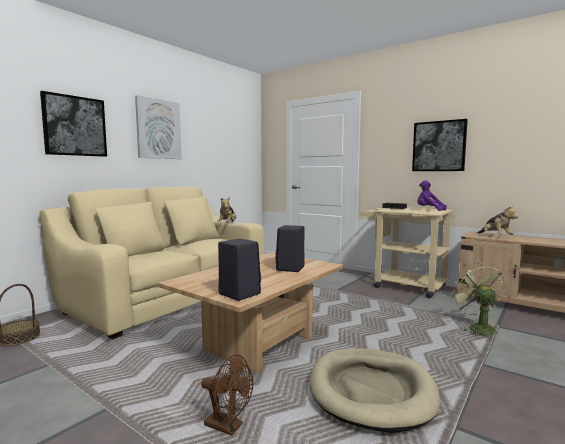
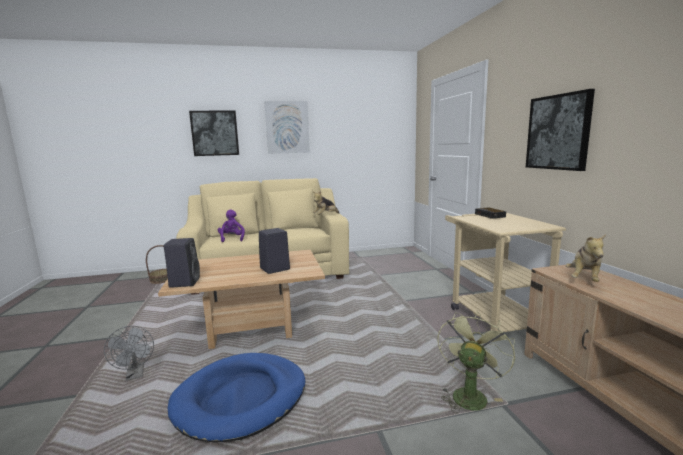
camera: 40 degrees right, 5 degrees up
(228, 426) = (135, 375): brown fan -> grey fan
(371, 391) = (241, 398): beige dog bed -> blue dog bed
(429, 210) = (520, 224): purple plush toy -> purple plush toy (232, 239)

